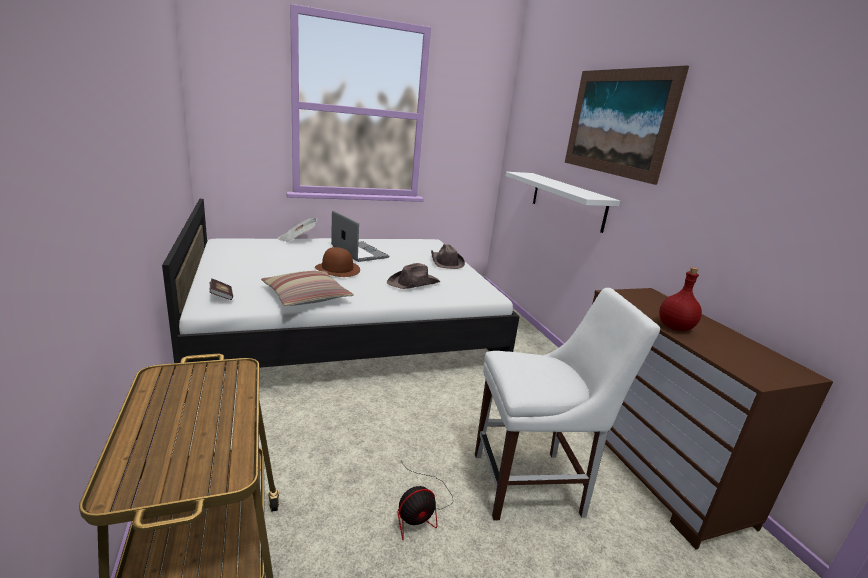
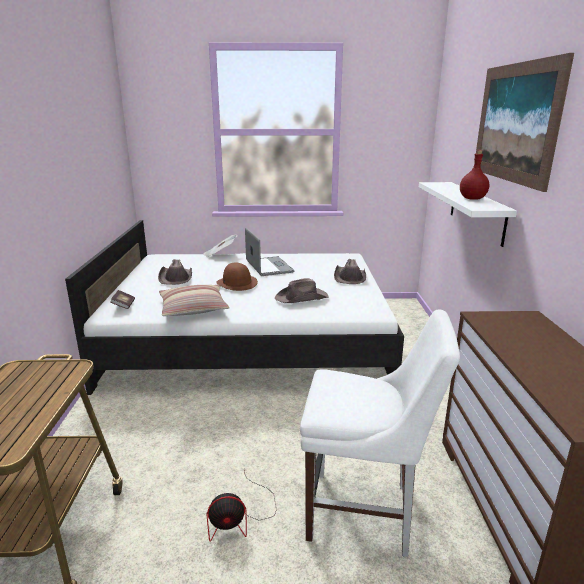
camera: 20 degrees right, 0 degrees up
(264, 264) = (176, 277): none -> brown hat
(675, 328) = (525, 358): red bottle -> red bottle (473, 199)

